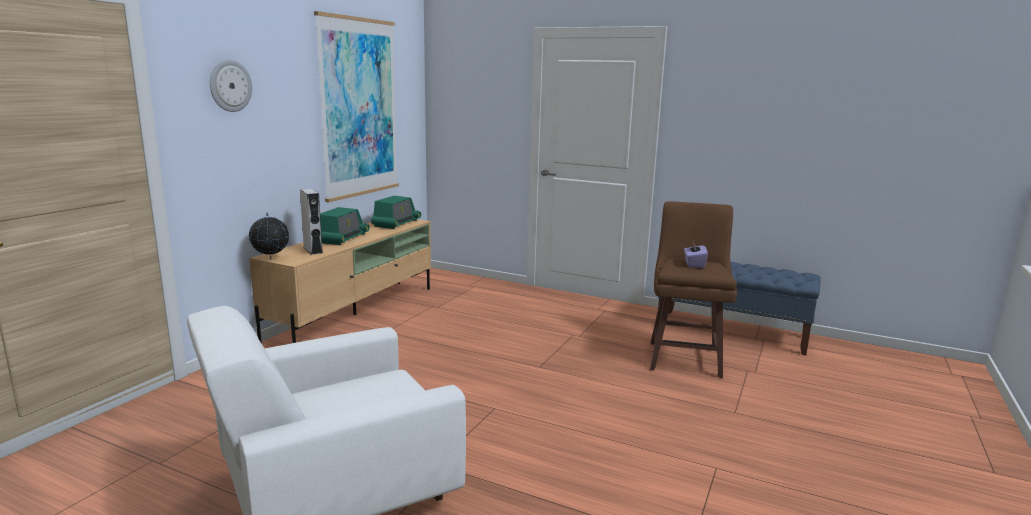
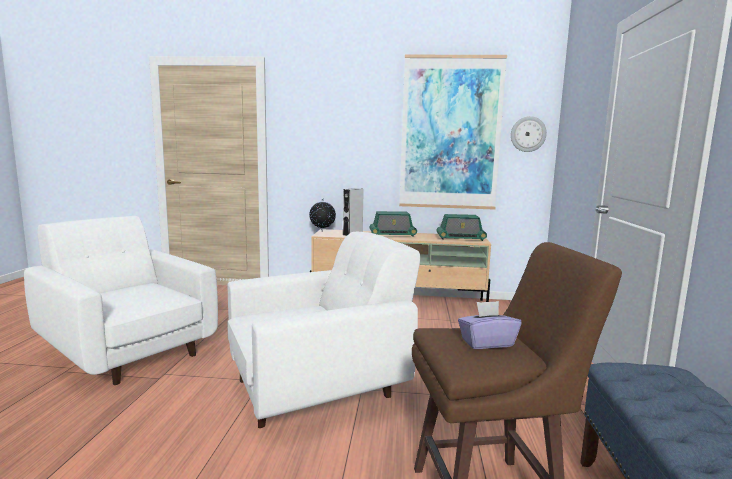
camera: 70 degrees right, 5 degrees down
(230, 85) = (320, 112): wall clock -> wall clock (528, 134)
(526, 383) = (319, 387): none -> white armchair

